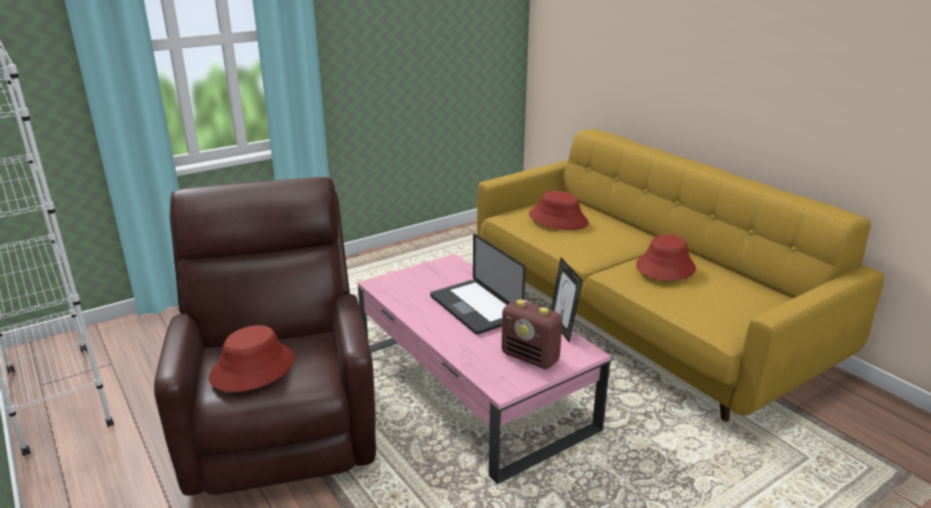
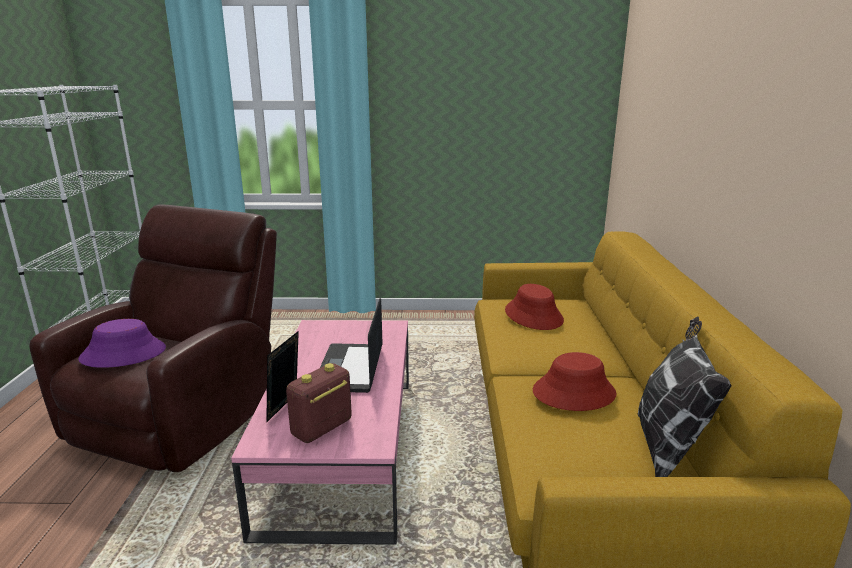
camera: 35 degrees right, 5 degrees down
(252, 368) = (123, 354): red hat -> purple hat
(530, 358) = (321, 429): radio -> radio turned 60 degrees clockwise
(562, 329) = (391, 415): picture frame -> picture frame (286, 408)
(754, 283) = (668, 448): none -> pillow

